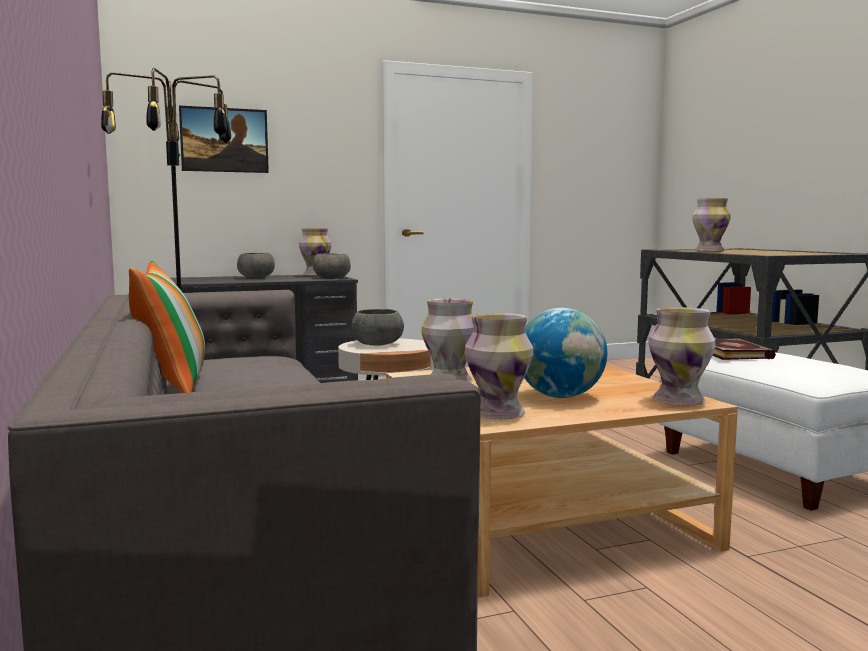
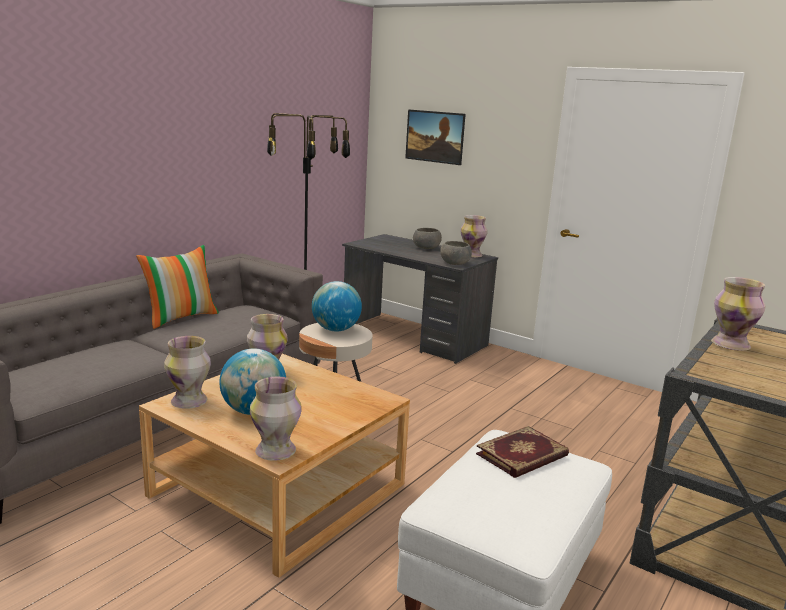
camera: 55 degrees right, 10 degrees up
(377, 344) = (335, 330): grey bowl -> globe

